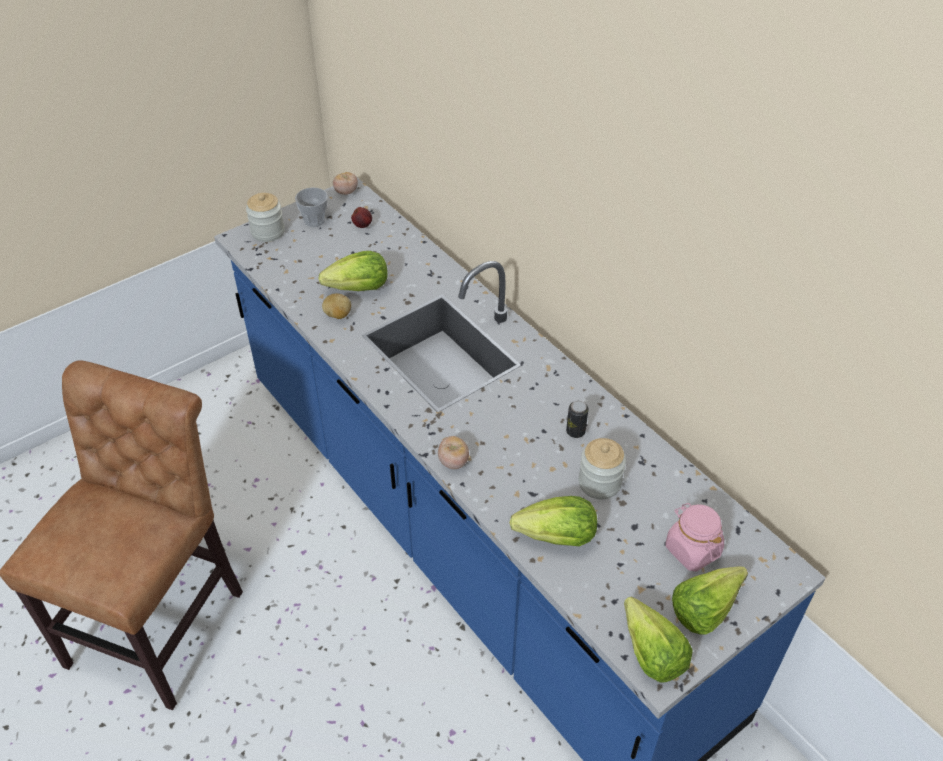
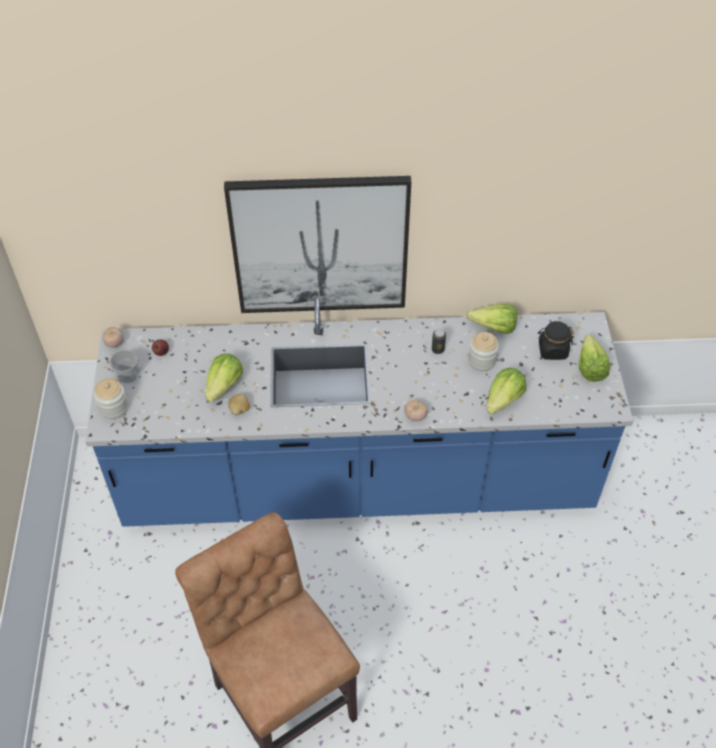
camera: 55 degrees left, 5 degrees up
(531, 202) = (320, 245): none -> picture
(649, 647) = (596, 403): lettuce -> lettuce (490, 327)
(692, 550) = (552, 350): pink jar -> black jar

